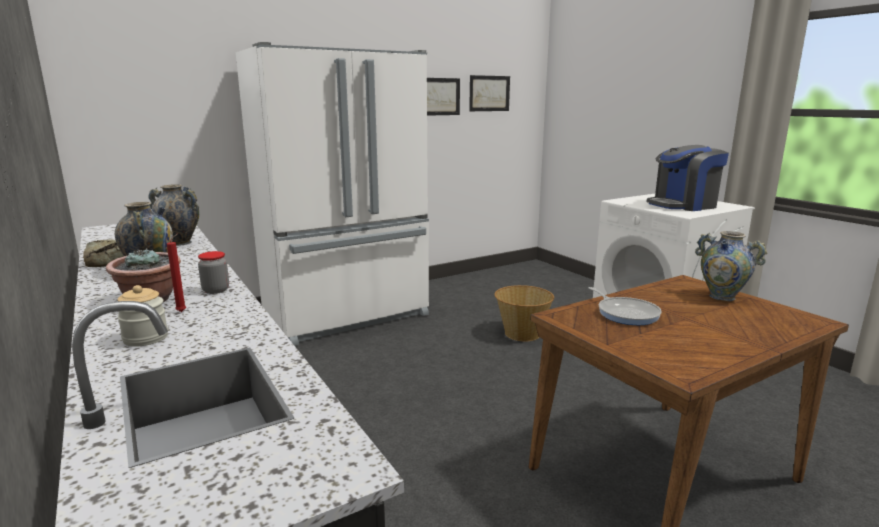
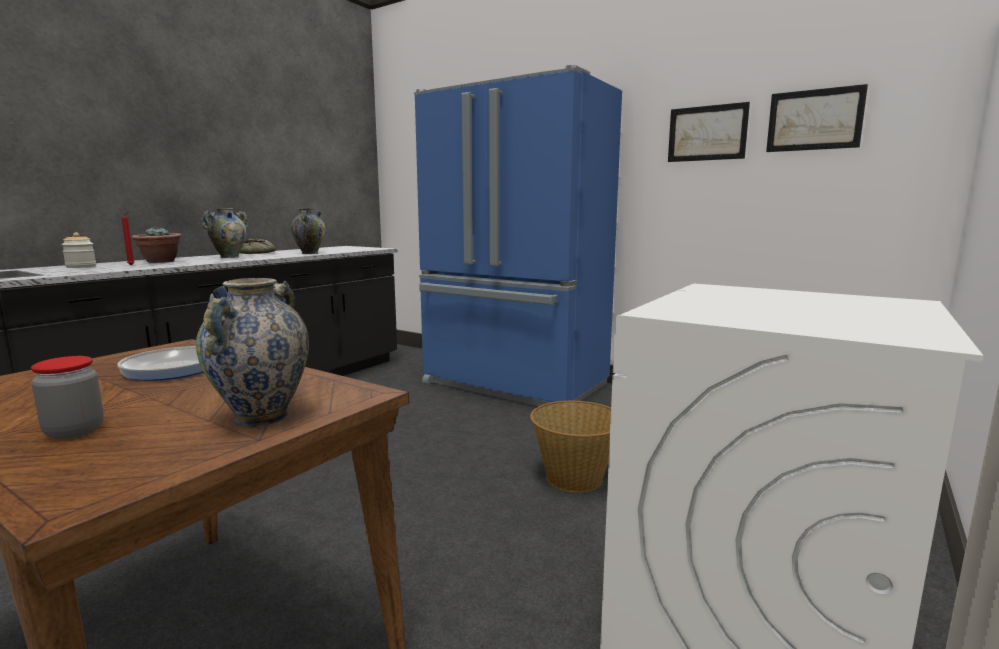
camera: 65 degrees right, 5 degrees down
(216, 290) = (178, 264): jar -> jar (74, 431)
(348, 315) = (513, 385): white fridge -> blue fridge
(683, 205) = (775, 310): coffee machine -> none

